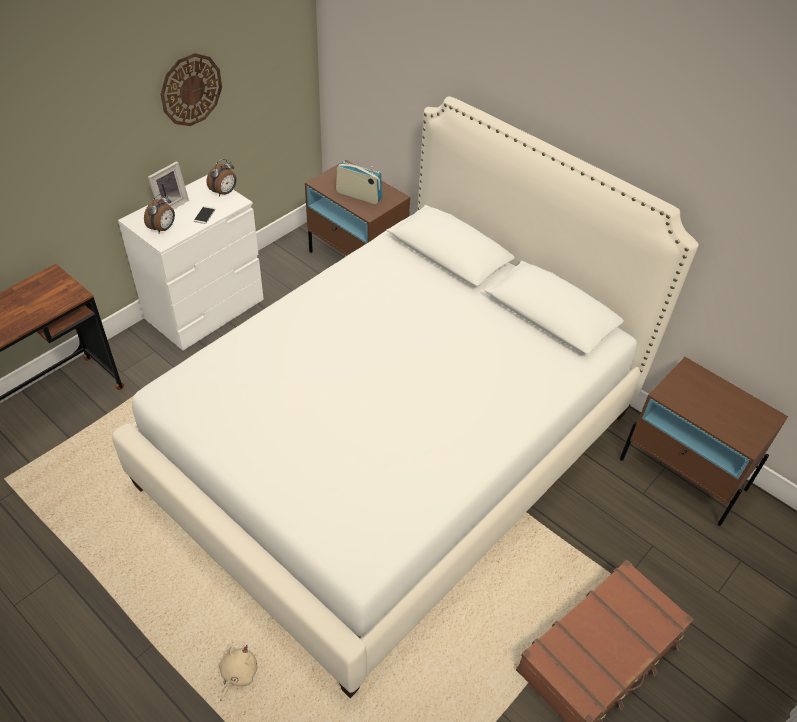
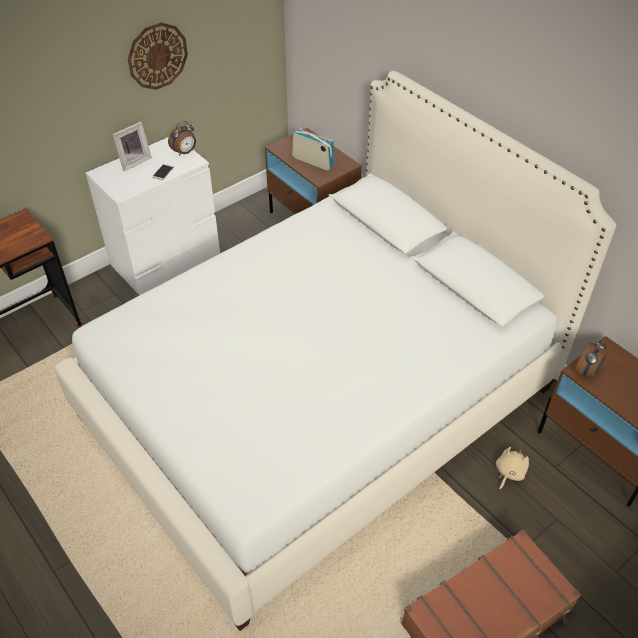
camera: 10 degrees right, 0 degrees up
(163, 229) = (124, 182): alarm clock -> alarm clock (586, 372)
(238, 674) = (141, 596): beige plush toy -> beige plush toy (509, 473)

